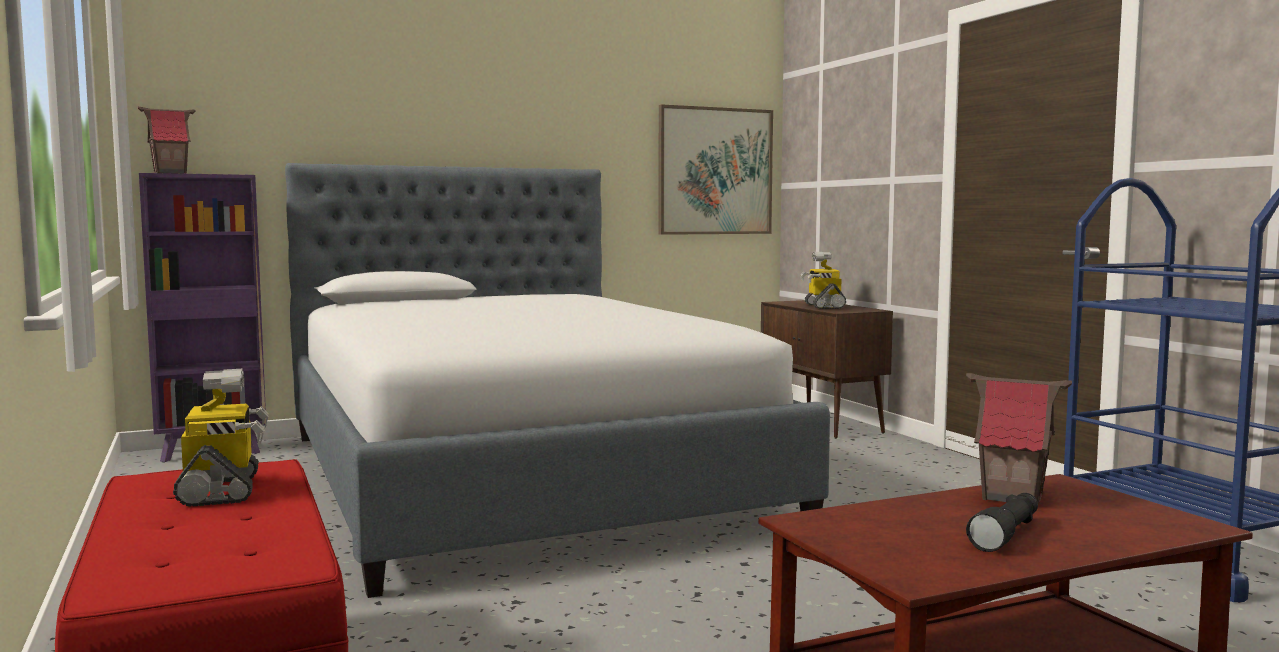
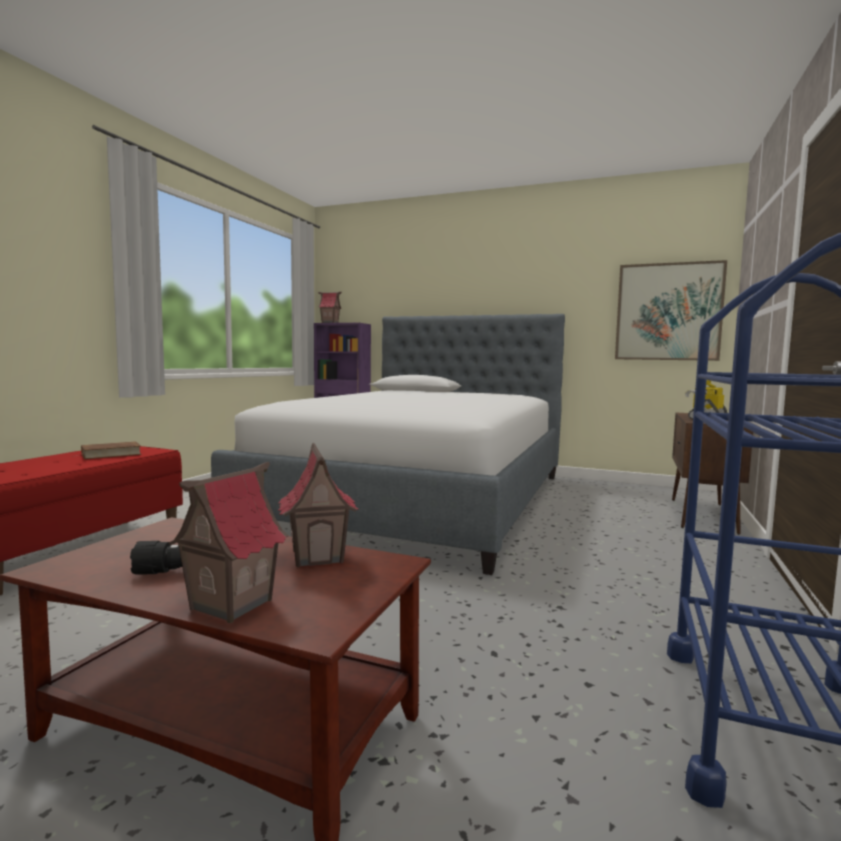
camera: 45 degrees right, 0 degrees up
(222, 490) = (111, 454): toy robot -> brown book
(1116, 537) = (230, 604): none -> toy house

